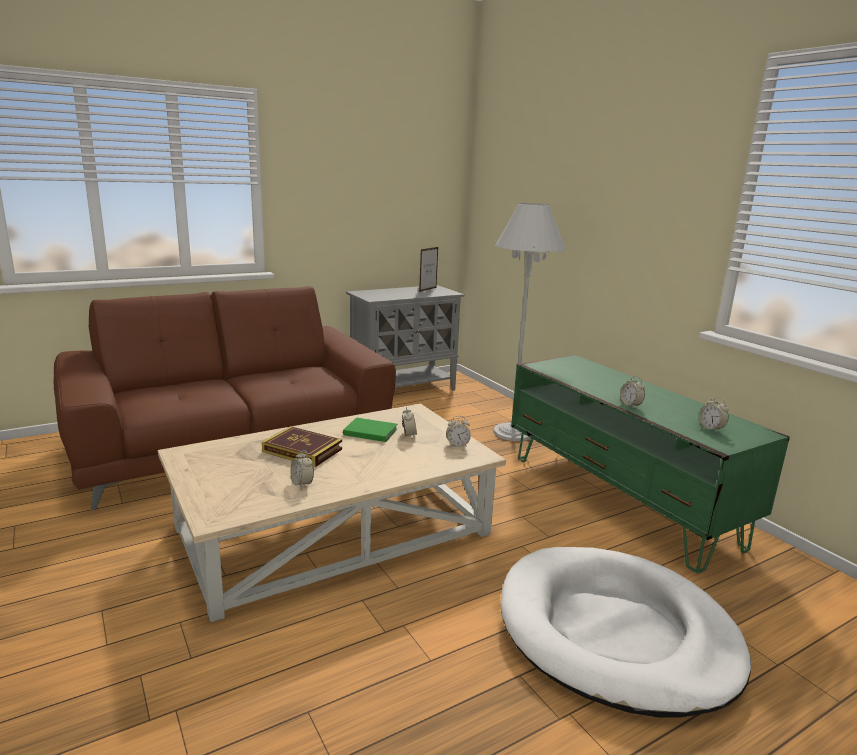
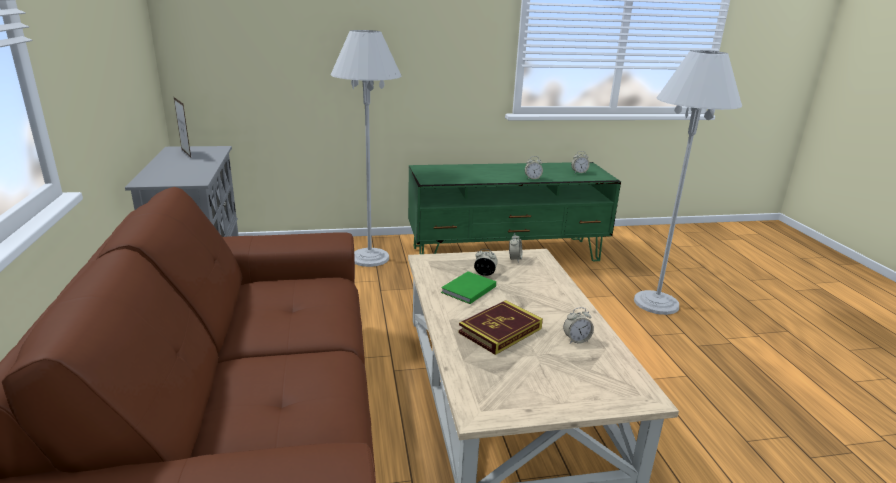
camera: 70 degrees left, 5 degrees up
(616, 633) = (656, 303): white dog bed -> white floor lamp

